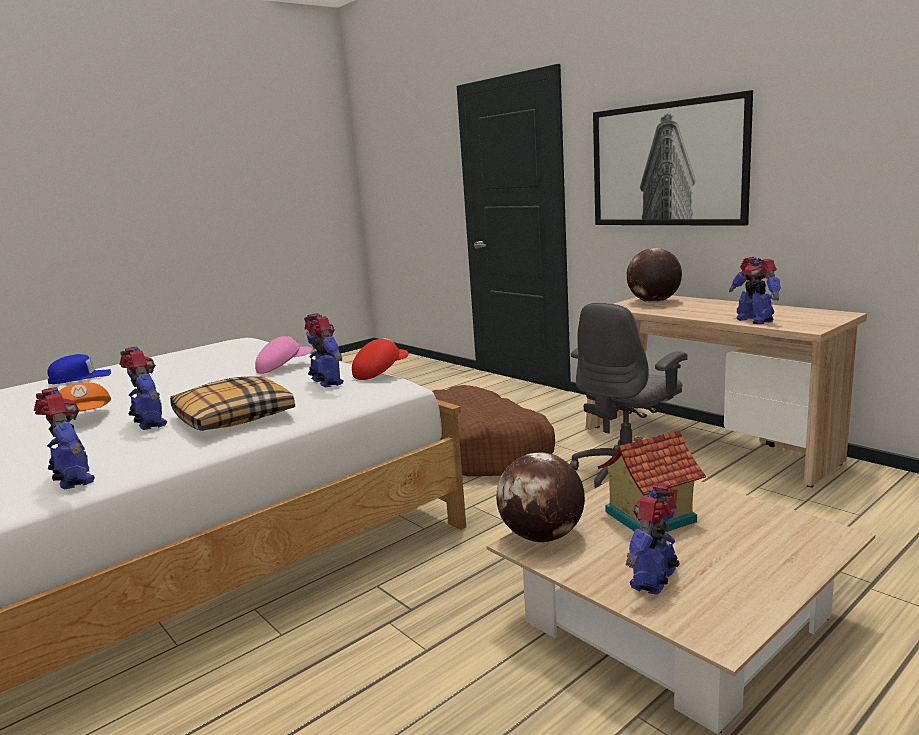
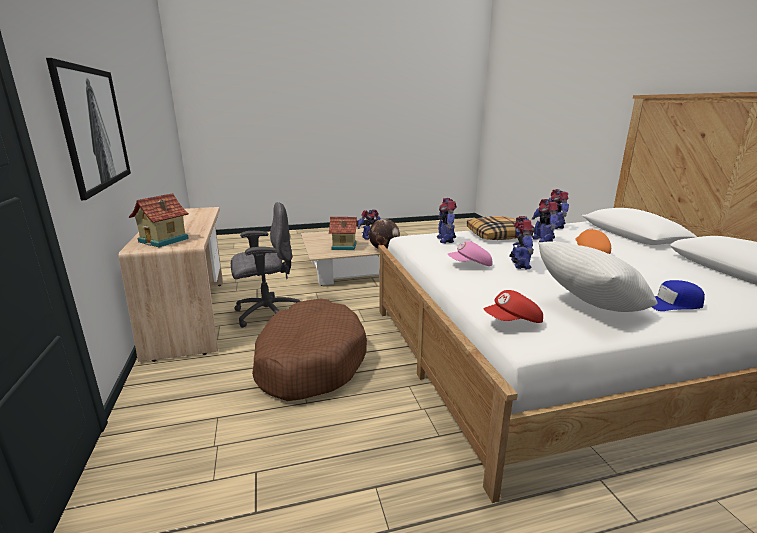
camera: 155 degrees left, 5 degrees up
(171, 360) = (589, 307): none -> white pillow
(380, 372) = (410, 243): red cap -> red cap (513, 322)
(653, 302) = (164, 240): globe -> toy house
(754, 320) = (201, 216): toy robot -> toy robot (519, 265)

